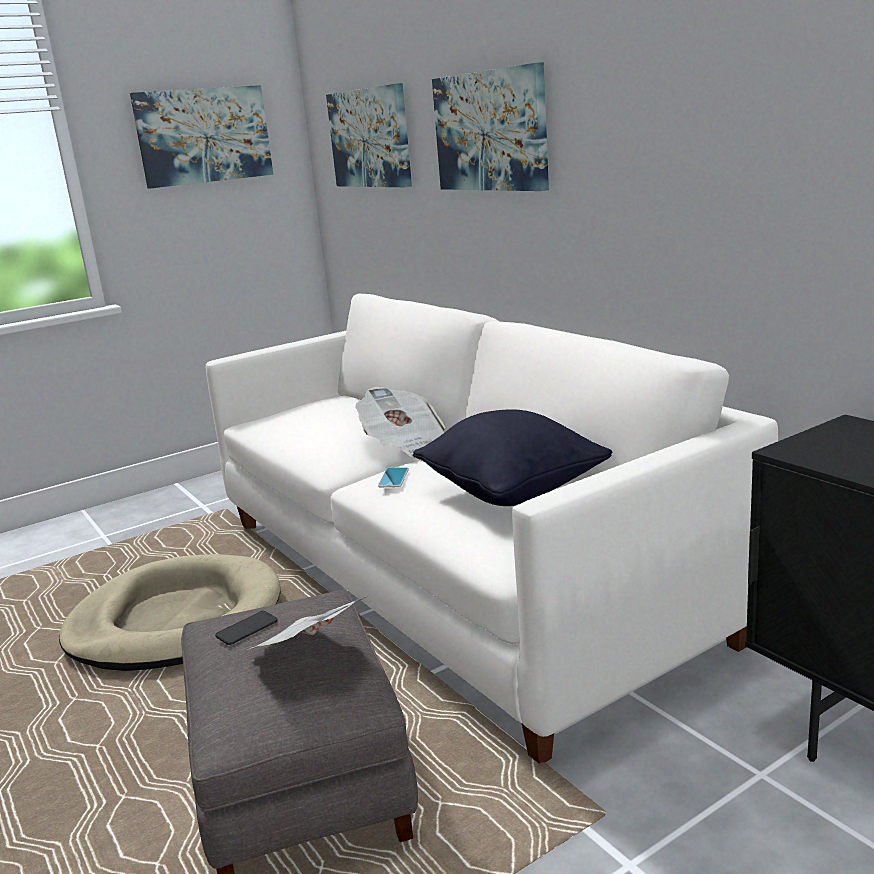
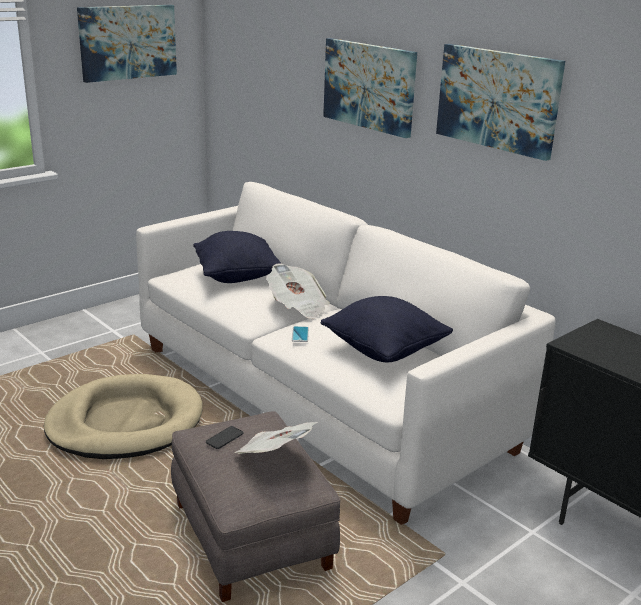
camera: 10 degrees left, 5 degrees up
(334, 415) = (237, 277): none -> black pillow
(370, 138) = (263, 62): picture -> picture (498, 99)

